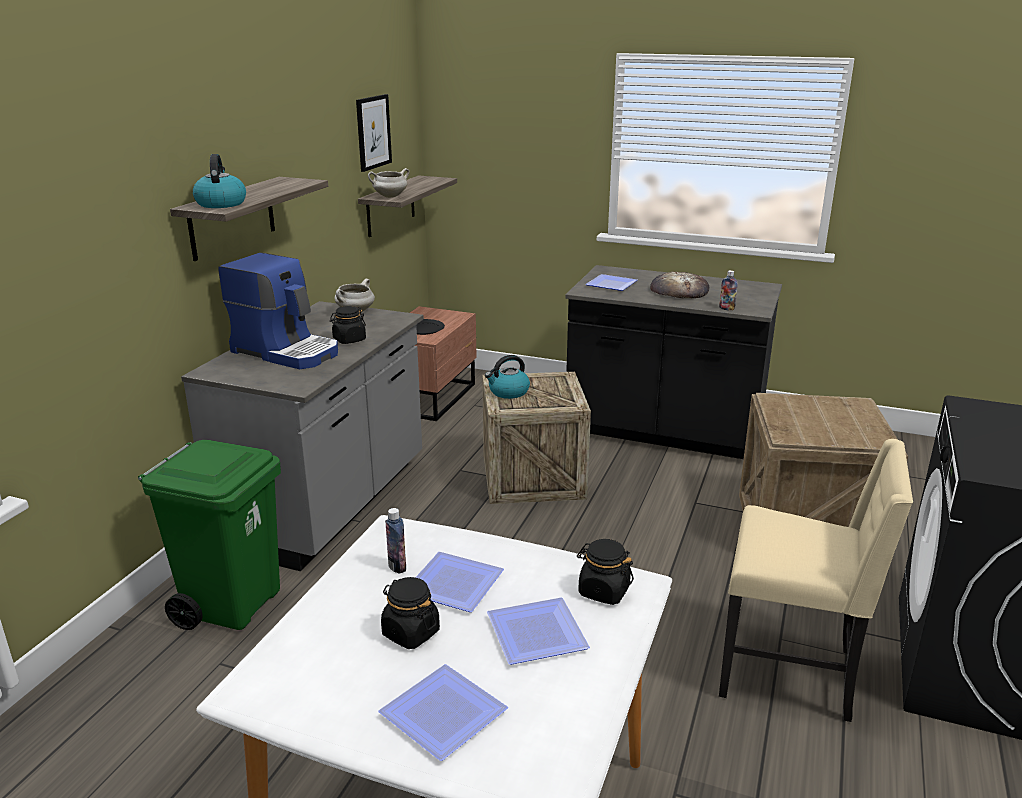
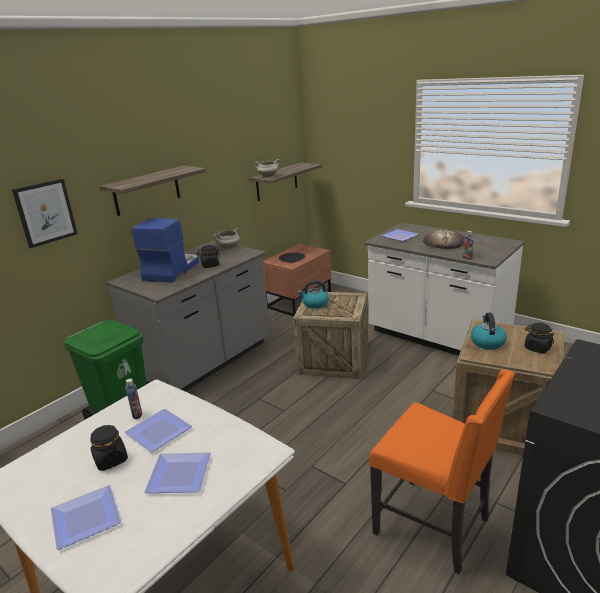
camera: 20 degrees right, 0 degrees up
(221, 203) = (128, 183): kettle -> kettle (487, 342)
(287, 351) = (171, 270): coffee machine -> coffee machine turned 120 degrees counterclockwise
(373, 132) = (261, 136): picture -> picture (45, 212)
(603, 591) = (242, 452): black jar -> black jar (537, 348)
(663, 432) = (437, 338): black counter -> white counter
(790, 672) = (434, 526): beige chair -> orange chair

